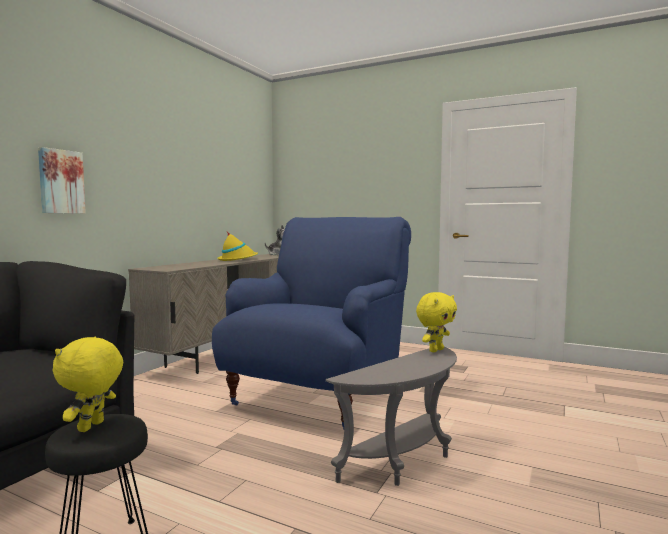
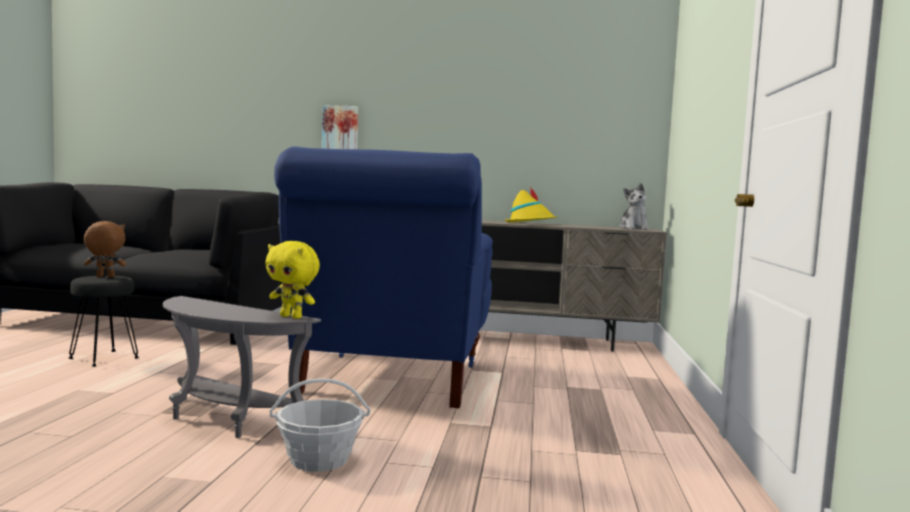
camera: 70 degrees right, 0 degrees up
(92, 427) = (104, 277): yellow plush toy -> brown plush toy
(318, 396) = (391, 379): blue armchair -> blue armchair turned 90 degrees clockwise
(487, 431) = (319, 460): none -> basket

